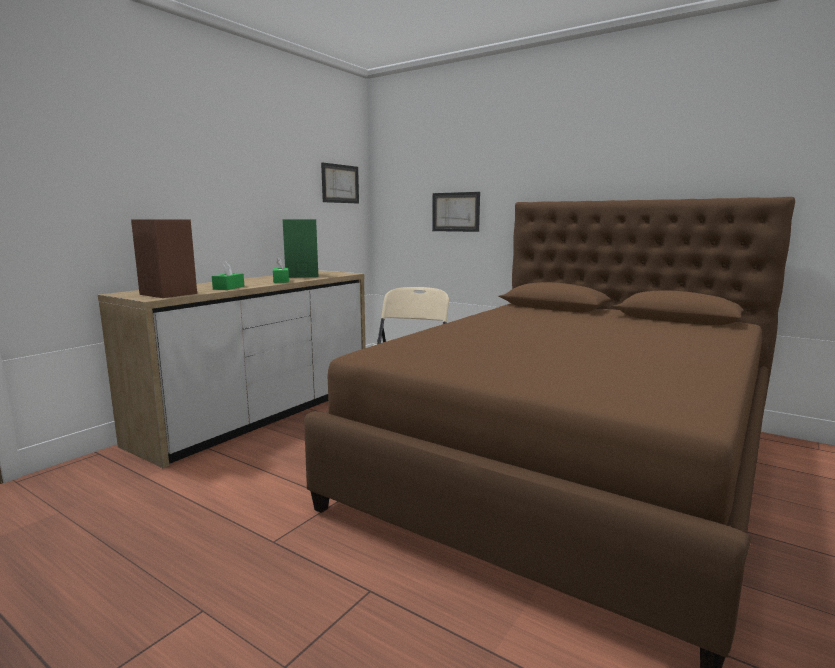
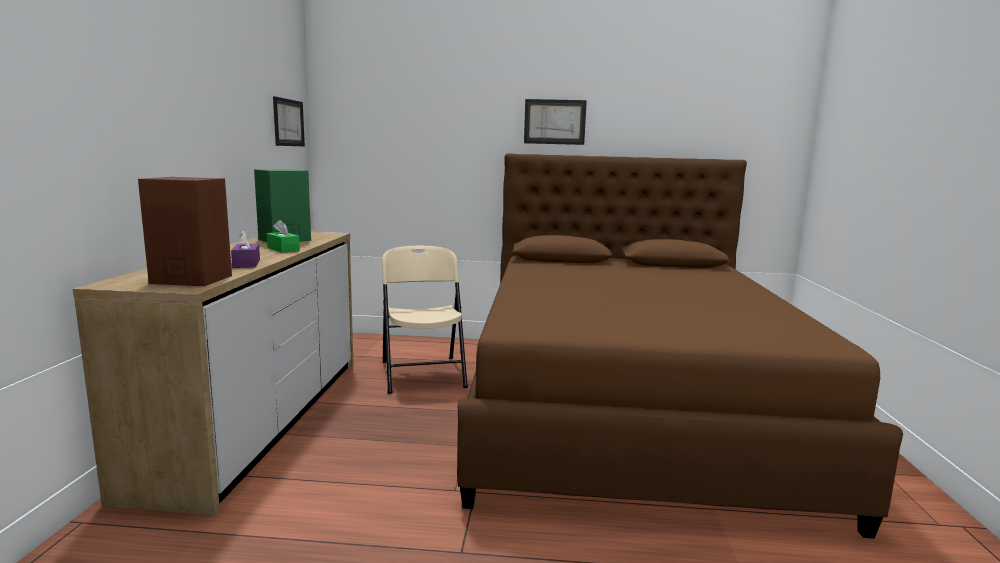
camera: 30 degrees left, 0 degrees up
(229, 288) = (246, 264): green tissue box -> purple tissue box
(455, 212) = (430, 160): picture -> picture (554, 122)

